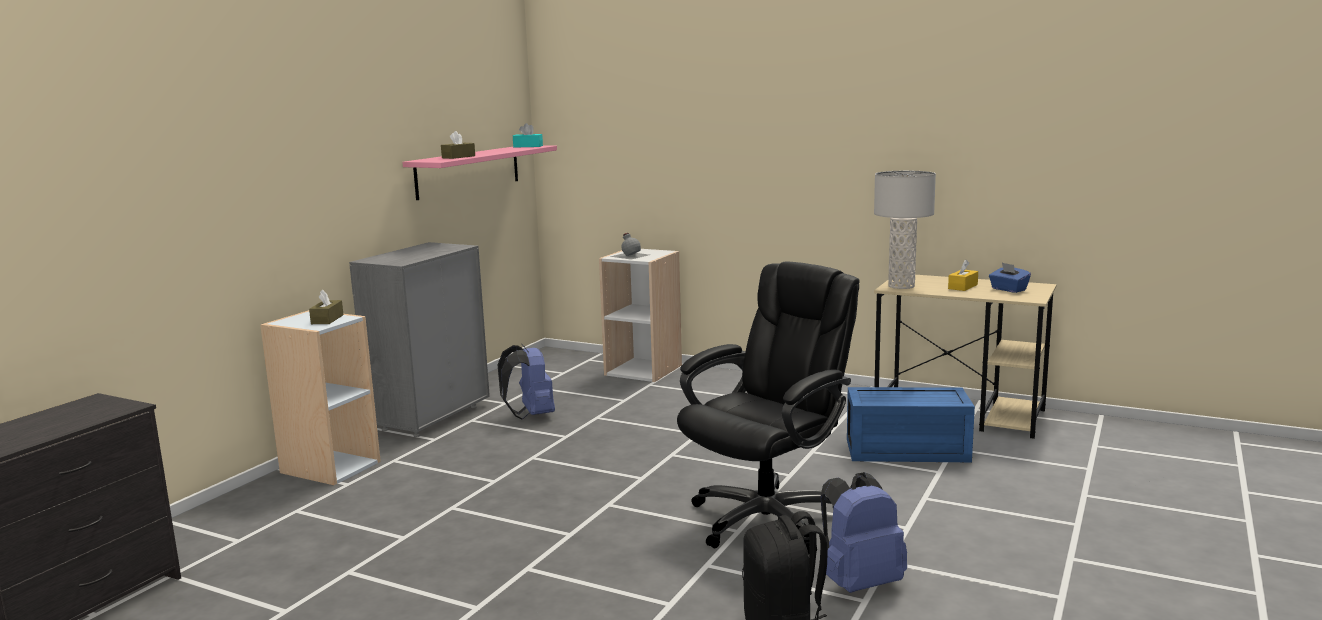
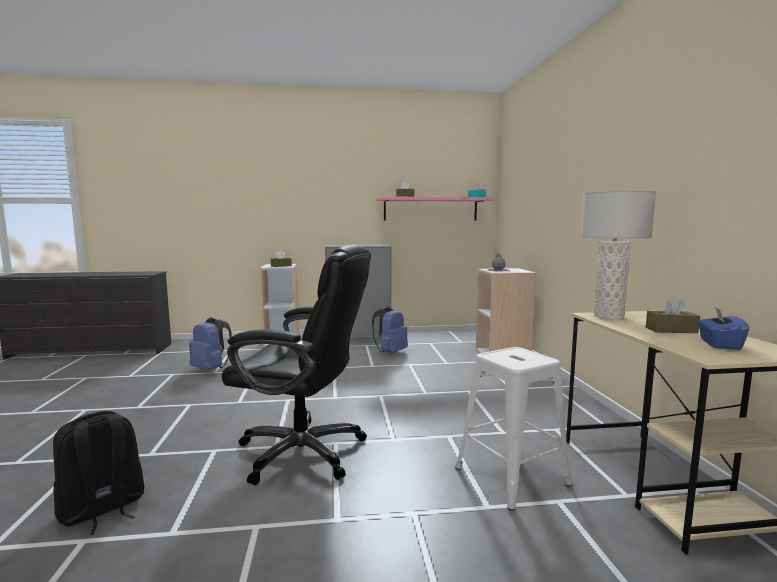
camera: 55 degrees right, 5 degrees down
(859, 583) = (206, 521): blue backpack -> blue backpack (211, 369)
(905, 451) = (511, 476): blue storage box -> white stool
(962, 287) = (671, 330): yellow tissue box -> brown tissue box

